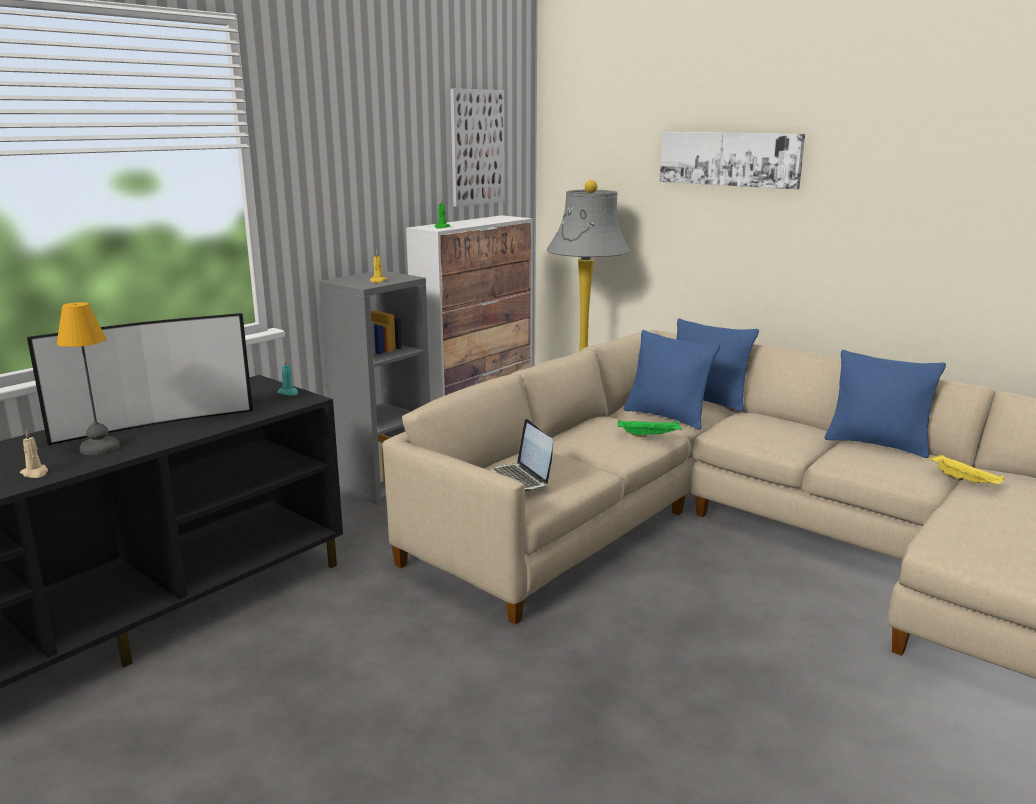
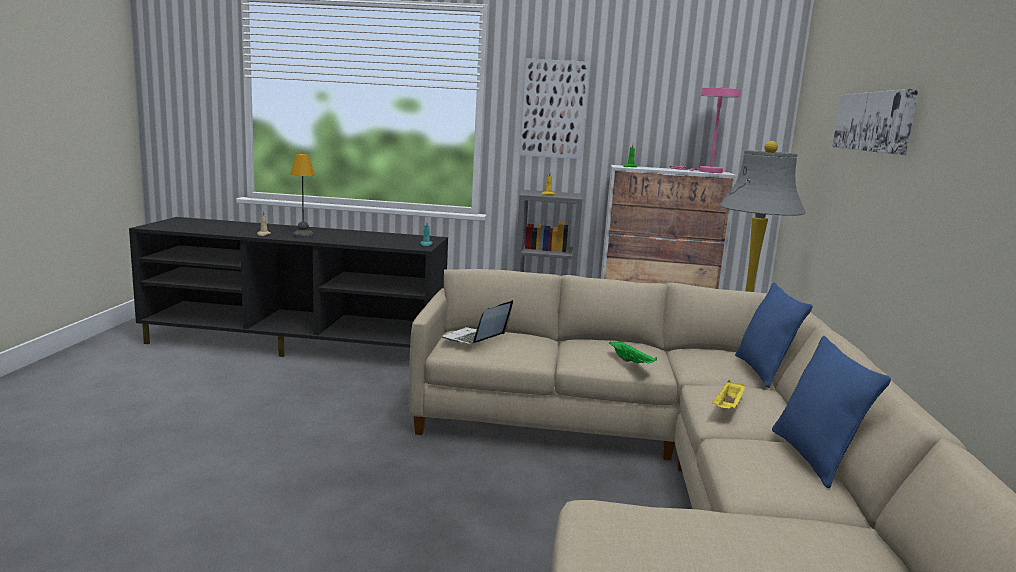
camera: 55 degrees right, 5 degrees down
(154, 424) = (344, 236): television -> none
(477, 147) = (709, 109): picture -> picture (554, 109)
(499, 219) = (706, 171): none -> pink table lamp
(667, 417) = (696, 365): blue pillow -> none
(965, 481) = (792, 514): yellow tray -> yellow tray (728, 407)

